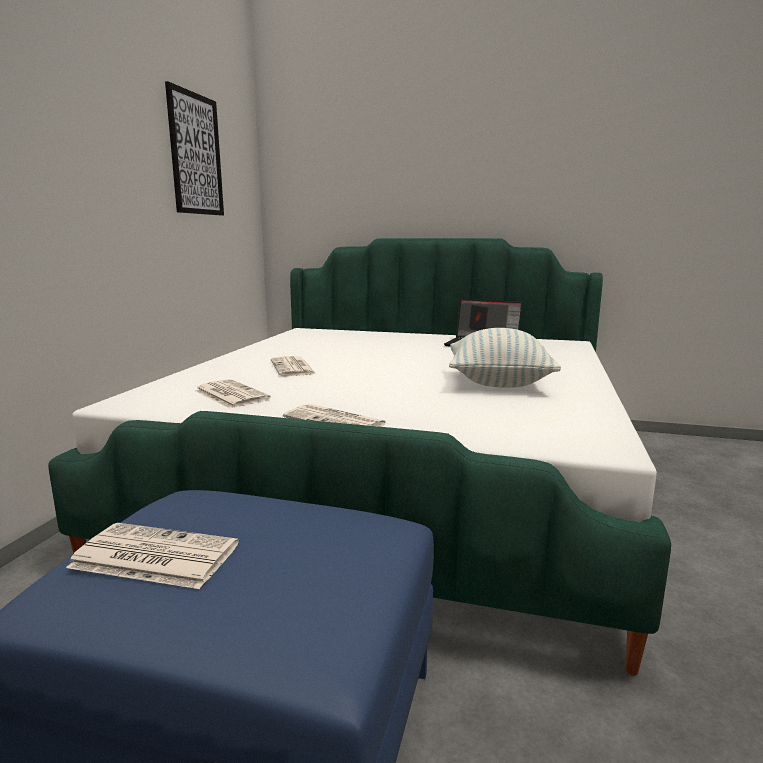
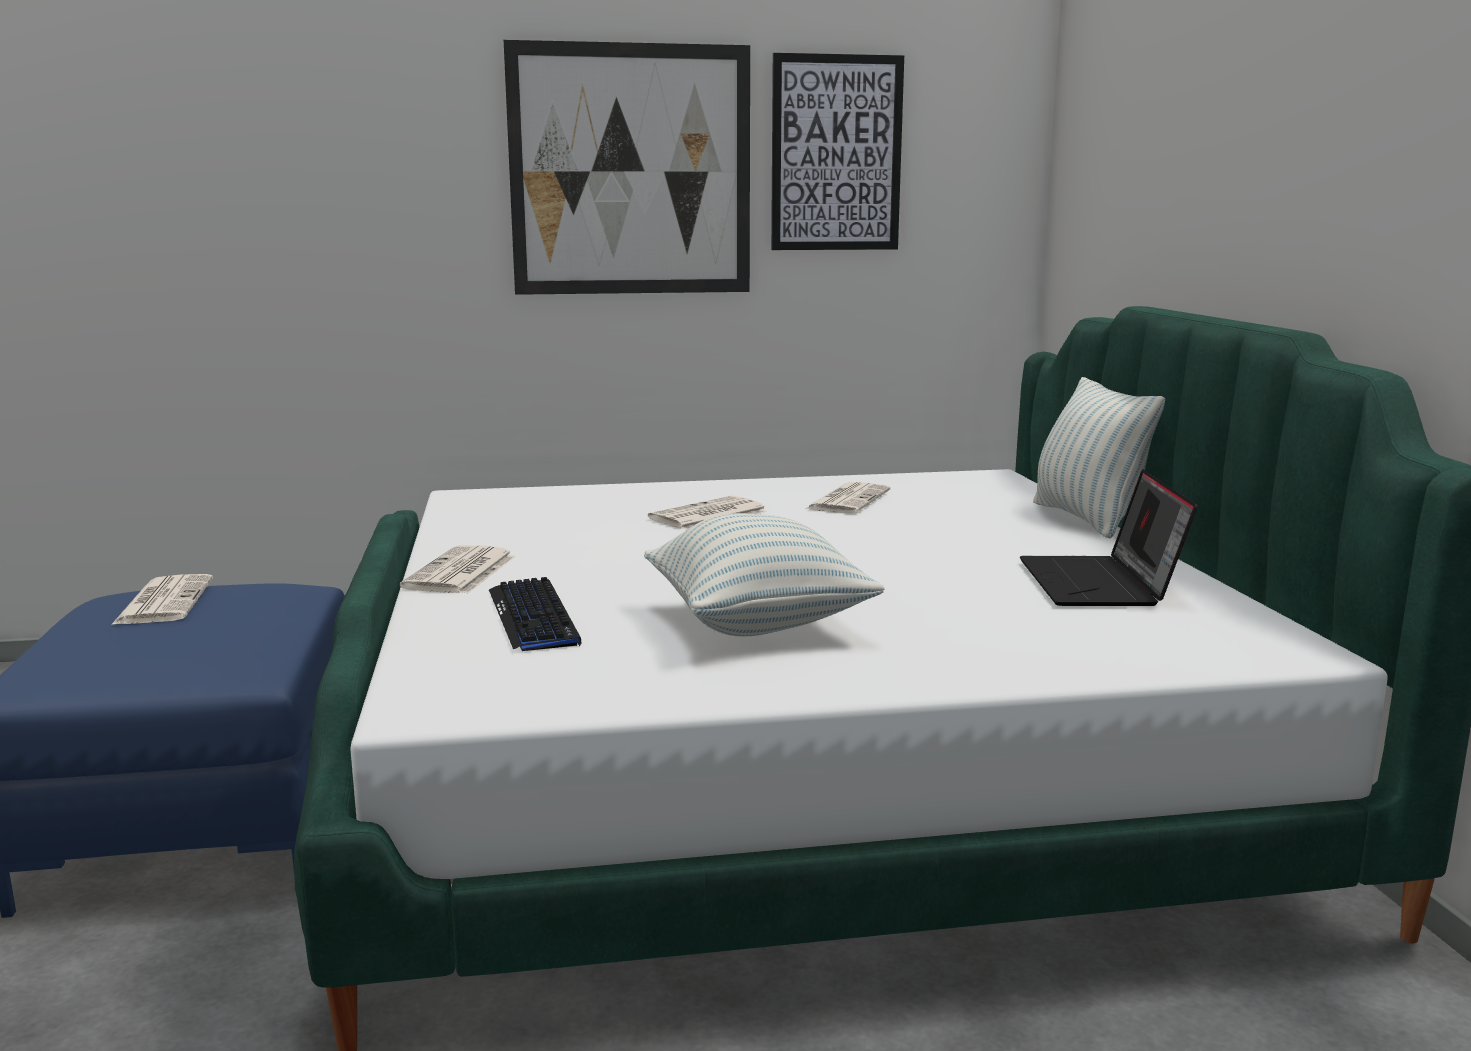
camera: 65 degrees right, 0 degrees up
(105, 146) = (631, 171): none -> picture
(230, 395) = (536, 518): newspaper -> newspaper (848, 500)
(394, 333) = (1088, 519): none -> pillow
(453, 414) = (533, 617): none -> keyboard

